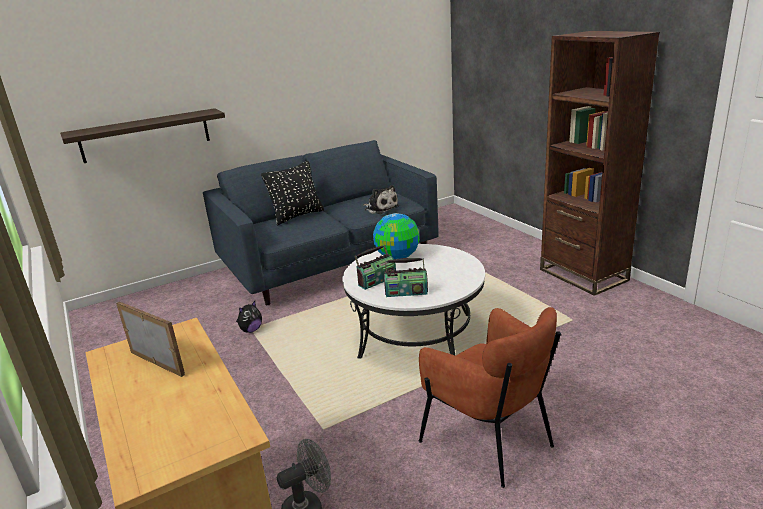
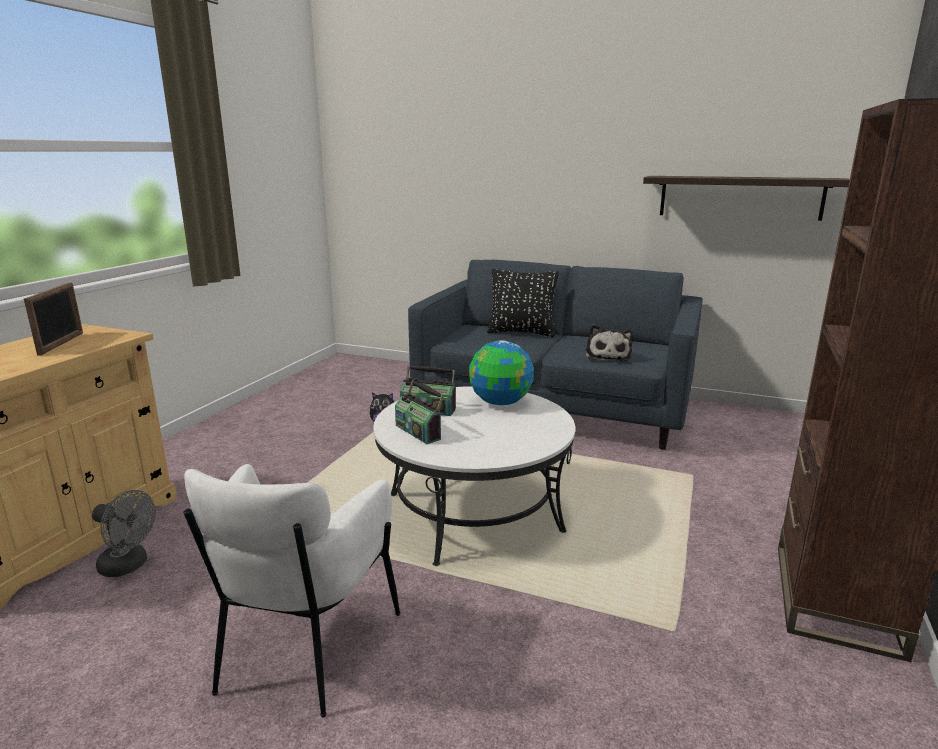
camera: 50 degrees right, 5 degrees down
(145, 135) = (426, 206): shelf -> shelf (740, 197)
(490, 440) = (303, 649): brown armchair -> white armchair

